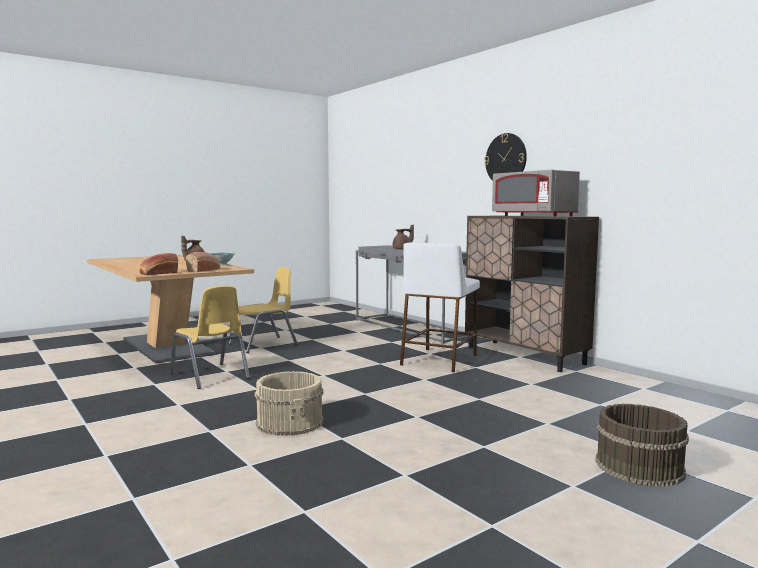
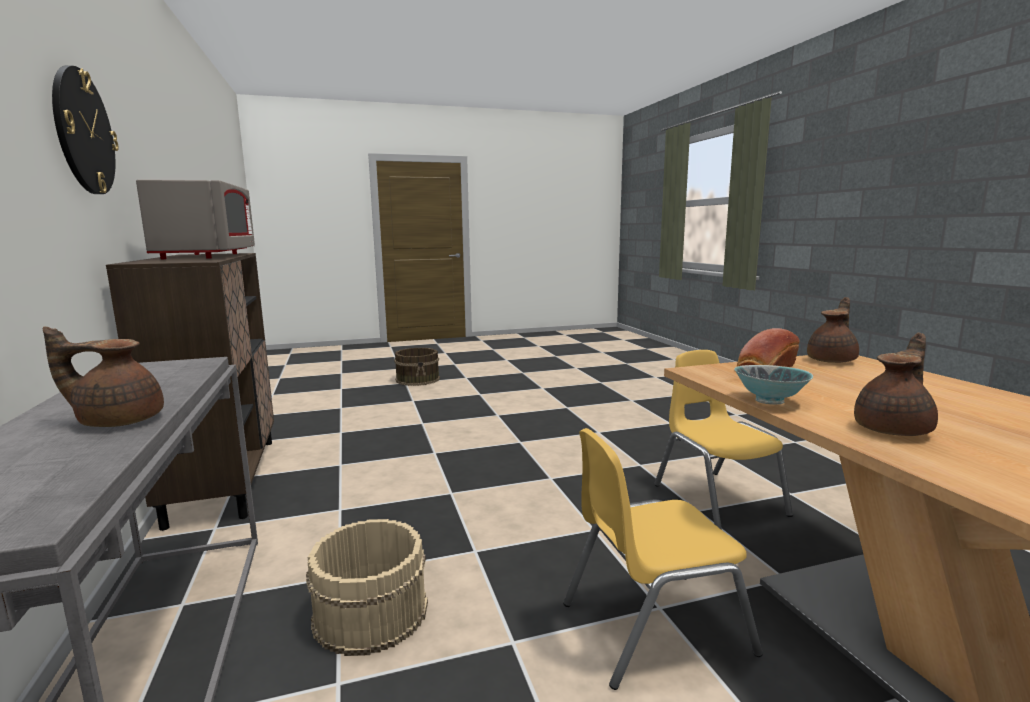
camera: 160 degrees left, 5 degrees up
(158, 273) = (832, 360): bread -> brown teapot
(290, 422) = (602, 422): beige bucket -> beige bucket (369, 612)
(439, 359) = (355, 489): white stool -> none

